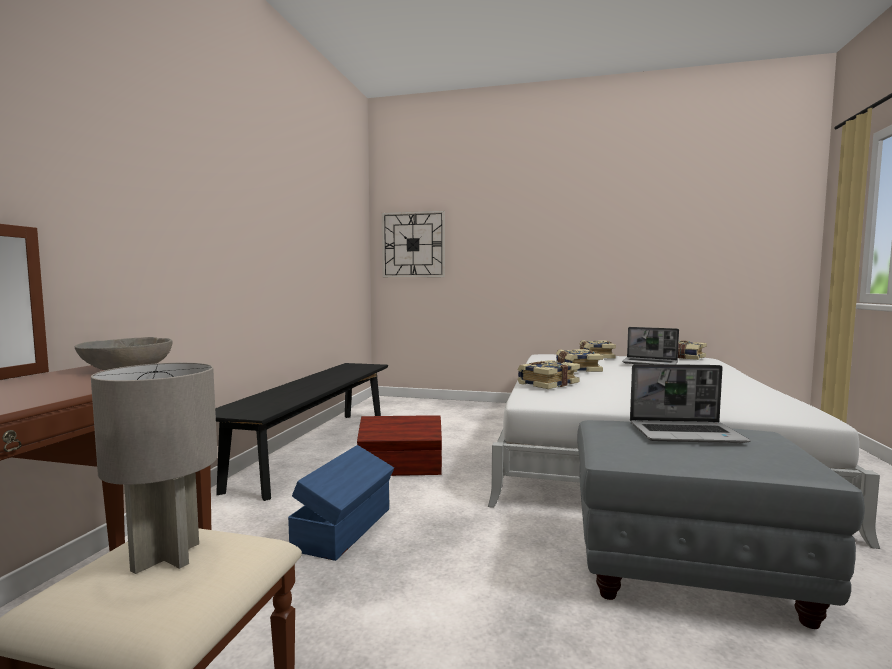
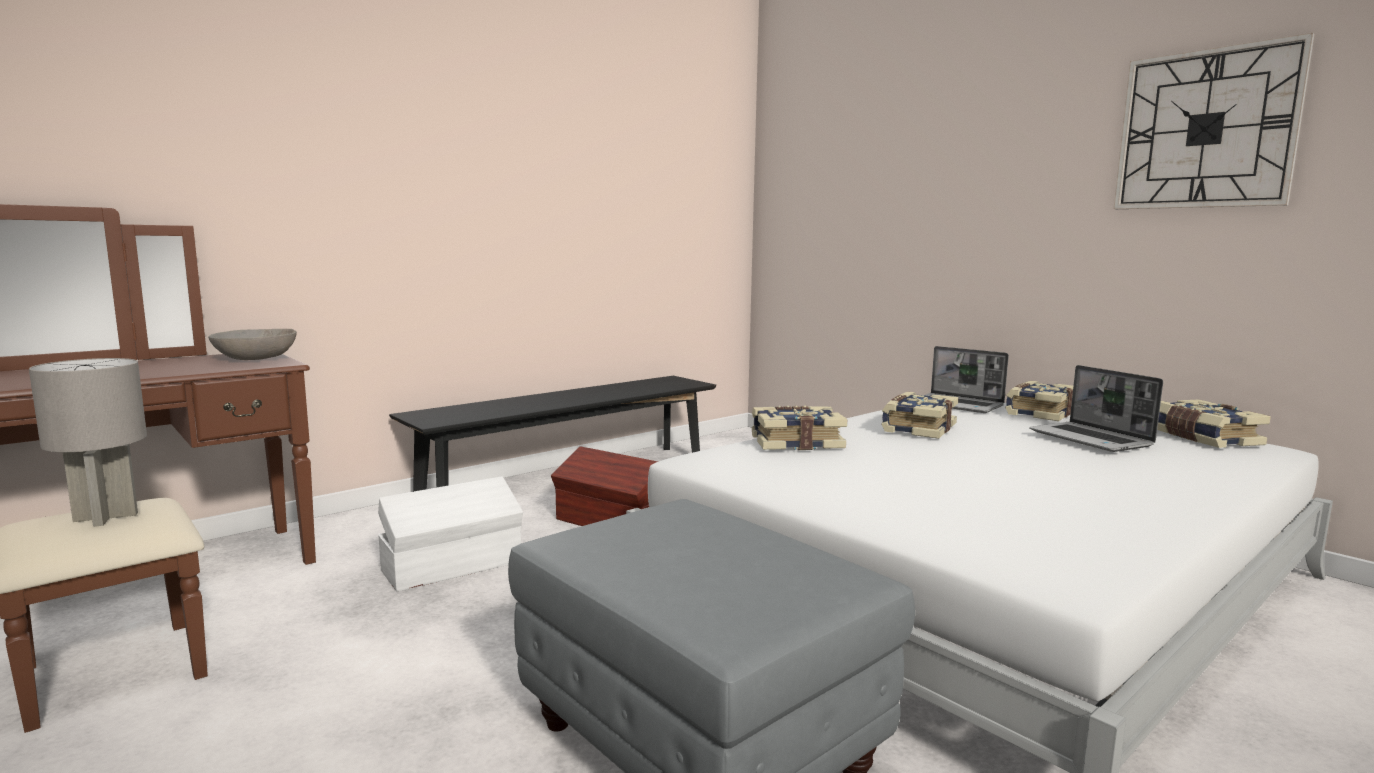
camera: 35 degrees right, 5 degrees up
(345, 528) = (454, 566): blue storage box -> white storage box
(413, 244) = (804, 205): wall clock -> wall clock (1206, 129)
(686, 434) = (728, 545): laptop -> laptop (958, 405)

